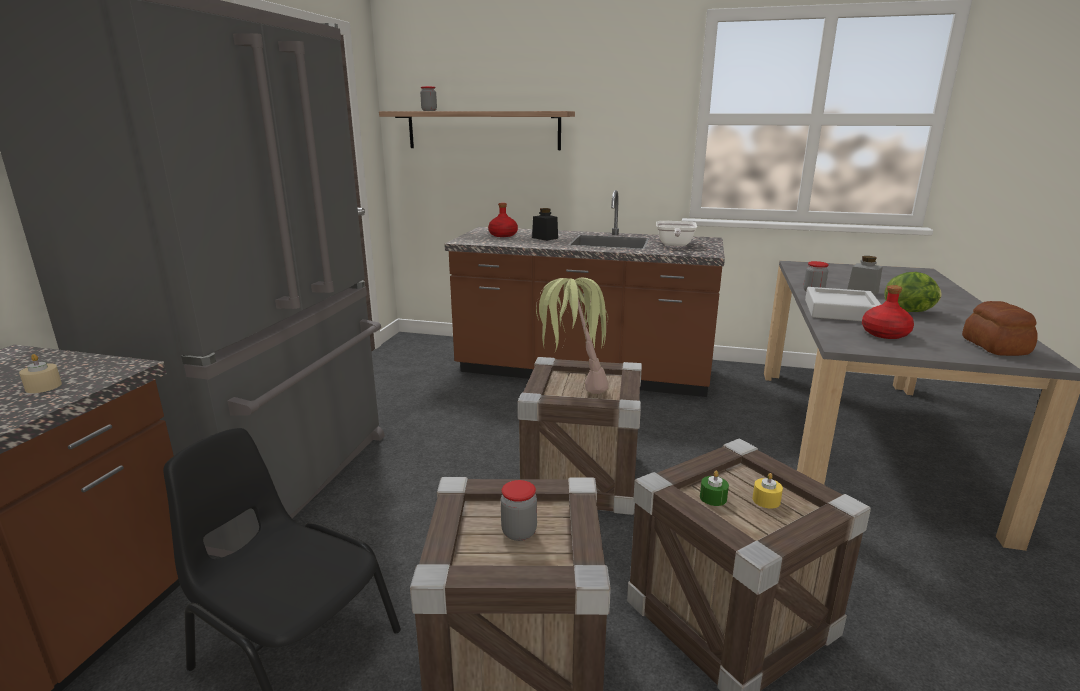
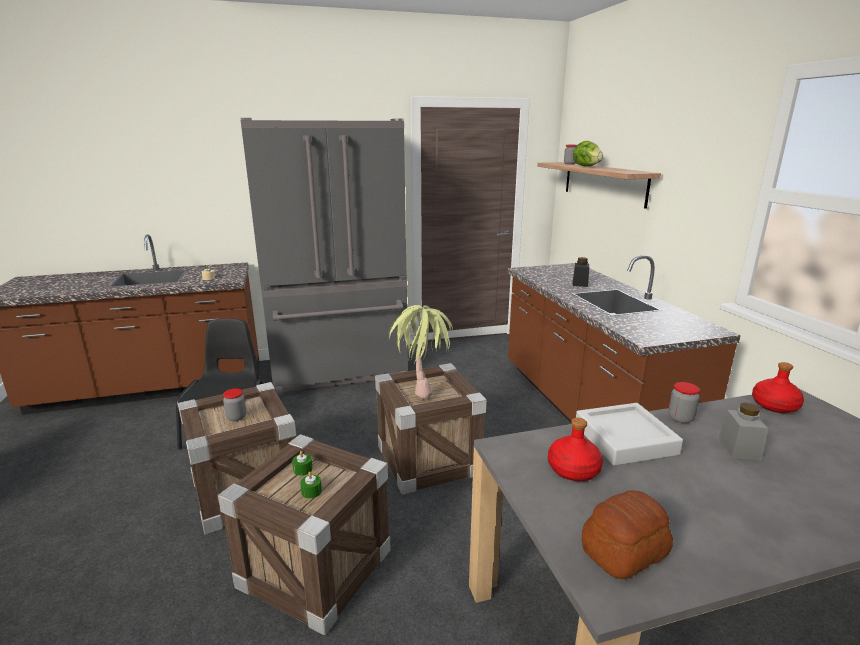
camera: 60 degrees right, 0 degrees up
(502, 235) = (562, 273): red bottle -> red bottle (774, 405)
(674, 245) = (651, 322): frying pan -> none
(766, 500) = (311, 491): yellow candle -> green candle
(910, 311) = (698, 485): lettuce -> lettuce (586, 166)

